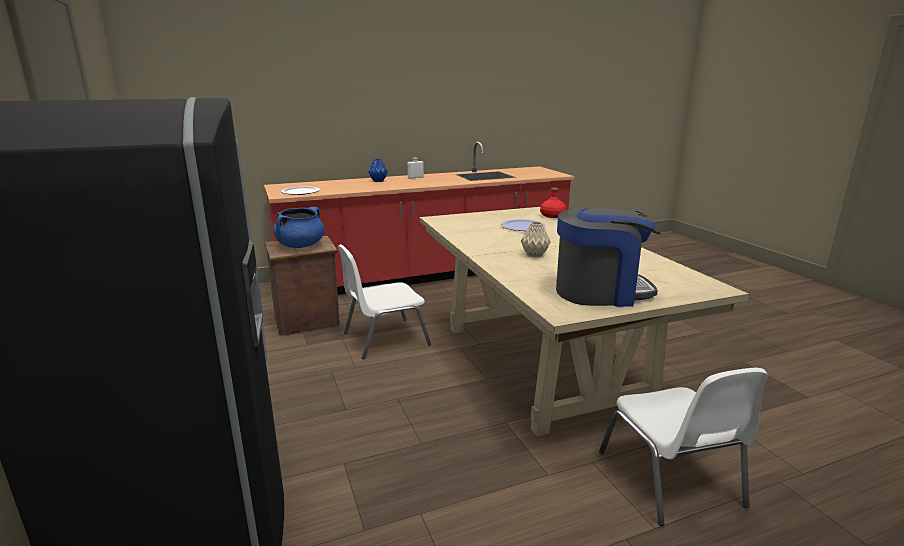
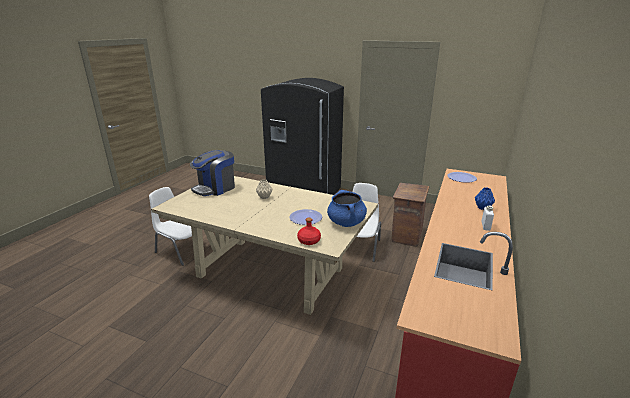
camera: 135 degrees right, 5 degrees up
(301, 246) = (409, 190): blue cooking pot -> blue cooking pot (346, 222)

